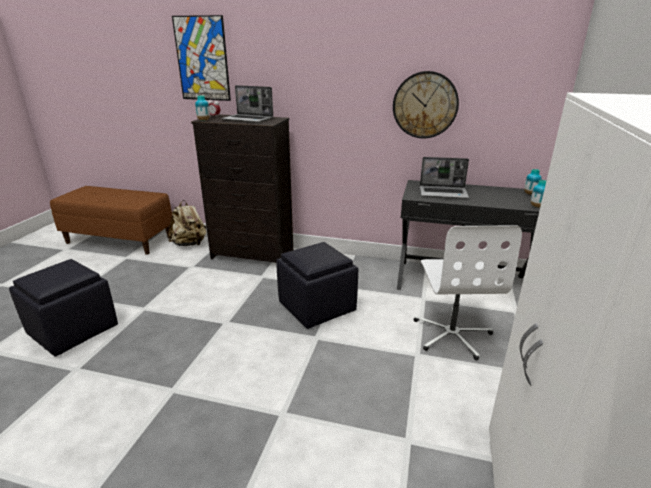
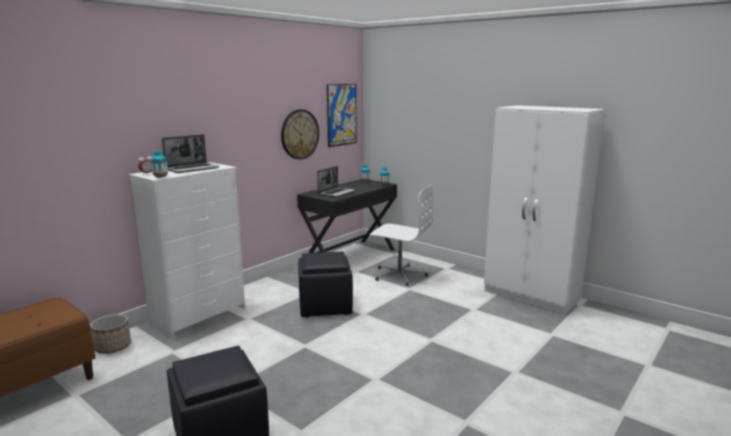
camera: 65 degrees left, 10 degrees down
(190, 244) = (113, 347): beige backpack -> planter
(202, 59) = (105, 114): picture -> picture (341, 115)
(253, 255) = (200, 316): black dresser -> white dresser

